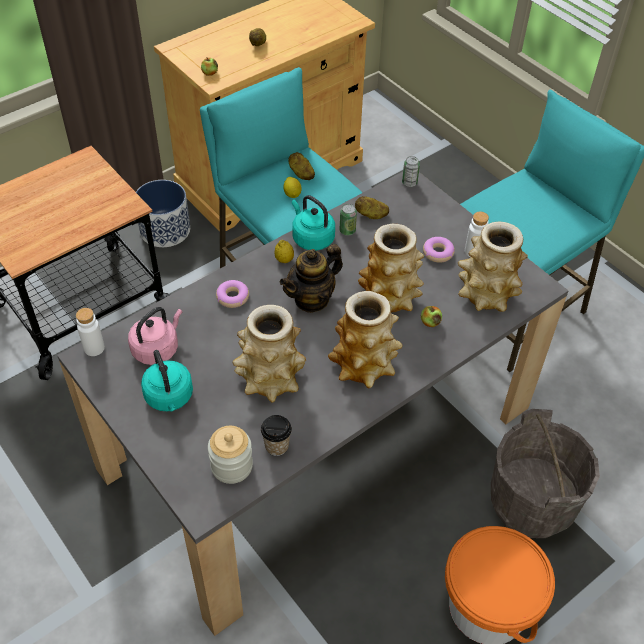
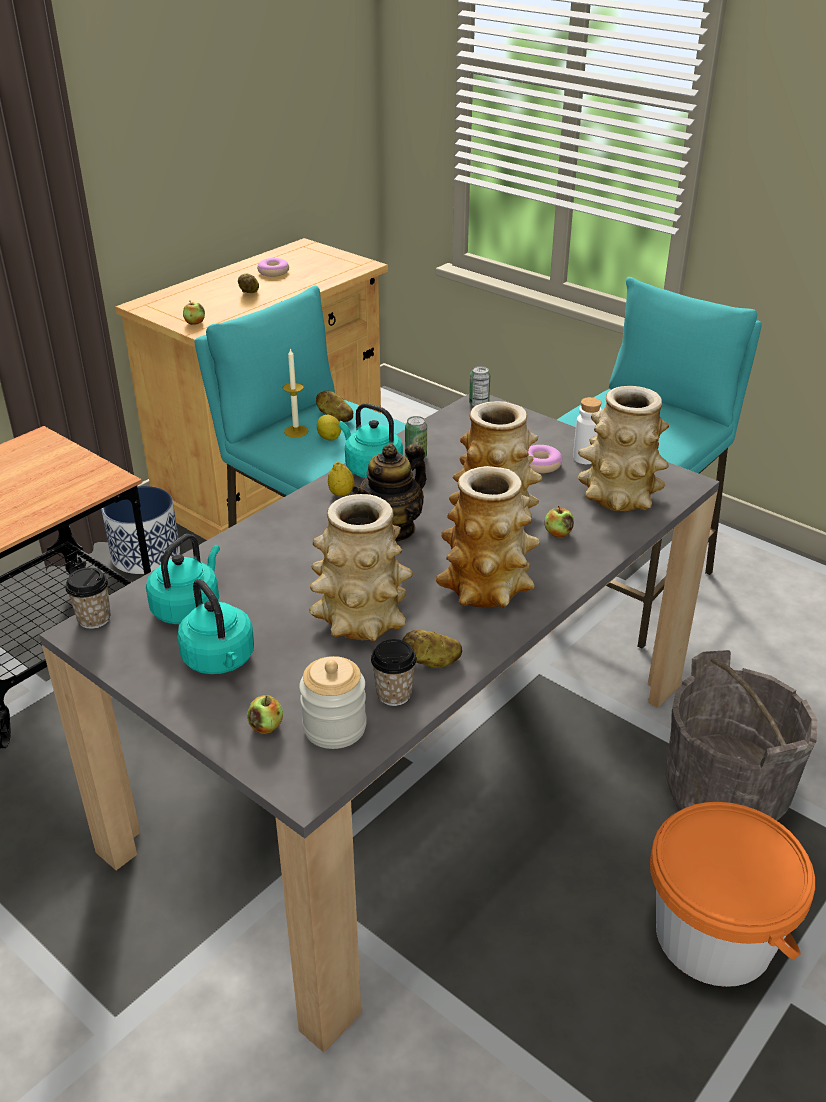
camera: 10 degrees left, 15 degrees down
(94, 348) = (94, 619): white bottle -> cup
(157, 348) = (188, 607): pink kettle -> turquoise kettle
(188, 457) = (266, 726): none -> apple
(233, 297) = (282, 540): donut -> donut (273, 272)
(269, 184) = (296, 431): none -> candle
(371, 215) = (441, 438): potato -> potato (431, 662)

